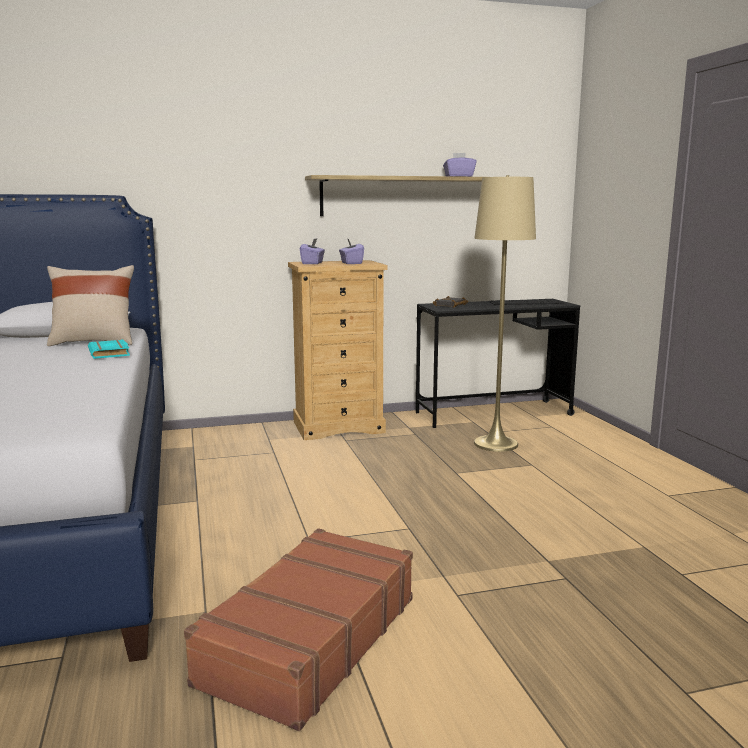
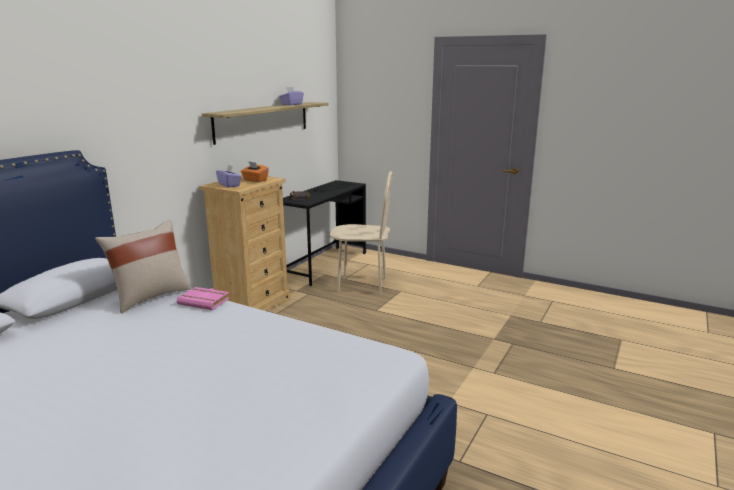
camera: 45 degrees left, 5 degrees up
(111, 353) = (205, 301): turquoise book -> pink book
(308, 640) = (485, 428): brown suitcase -> none
(351, 263) = (255, 180): purple tissue box -> orange tissue box
(496, 444) = (362, 284): beige floor lamp -> beige chair

